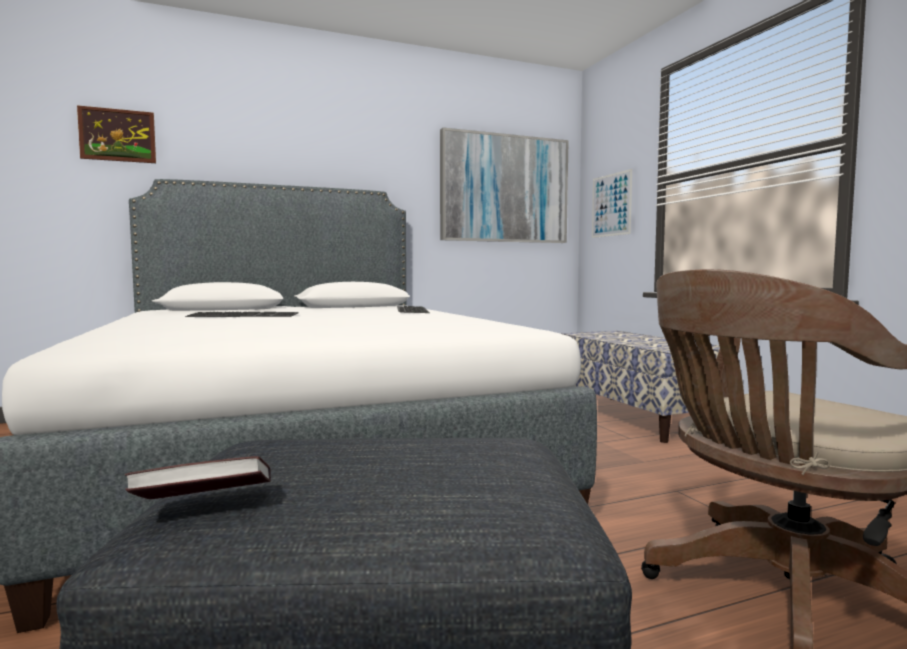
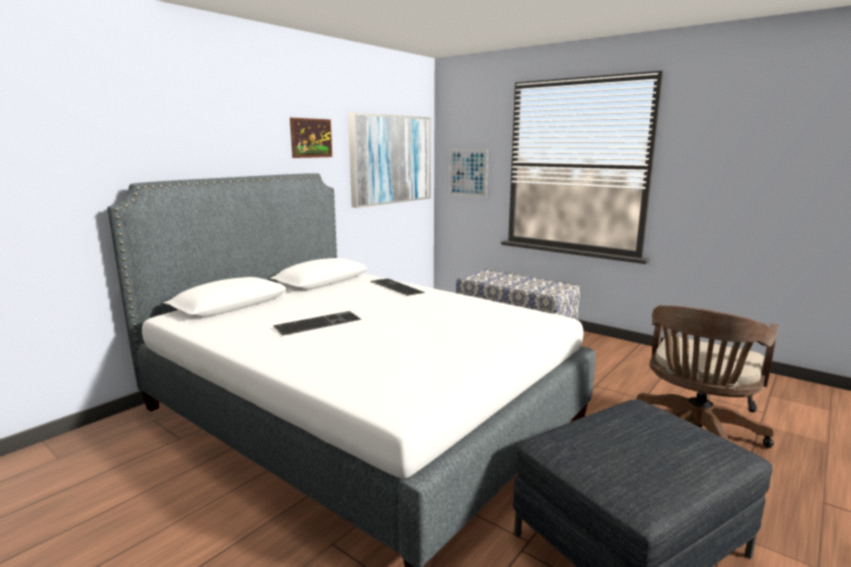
camera: 30 degrees left, 10 degrees up
(117, 135) = (79, 138): picture -> picture (311, 138)
(205, 505) = (633, 485): book -> none

